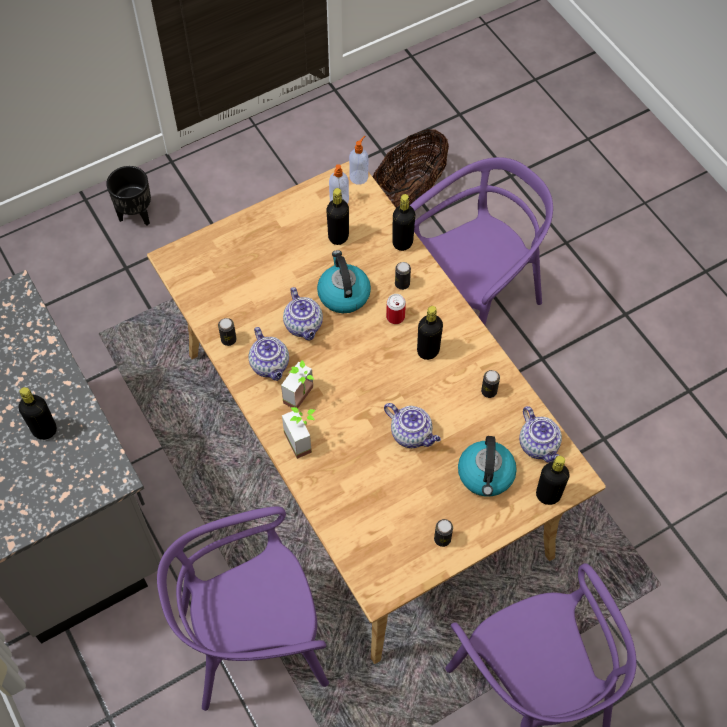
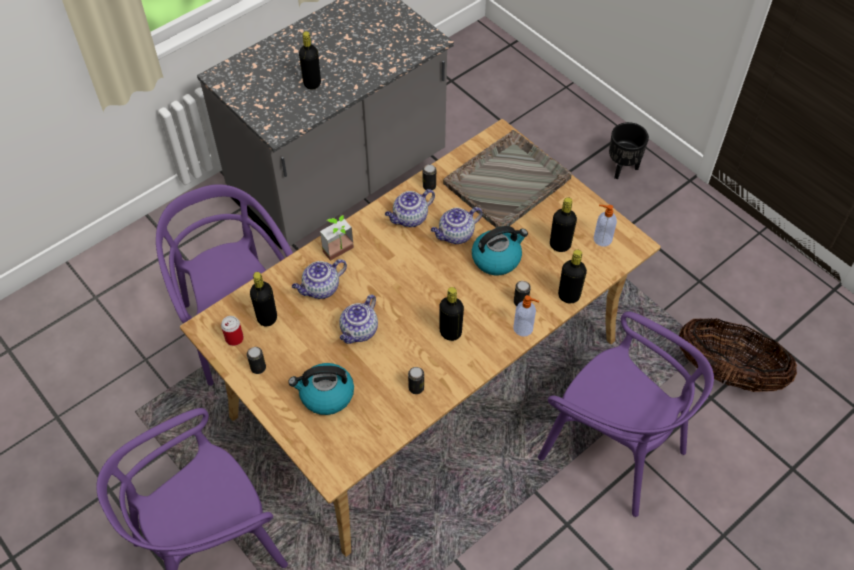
camera: 80 degrees right, 5 degrees down
(241, 265) = (508, 181): none -> grey tray
(304, 398) = (382, 247): potted plant -> none
(359, 176) = (636, 250): soap dispenser -> soap dispenser (524, 328)
(395, 317) = (482, 302): can -> can (234, 338)
(539, 445) = (364, 437): teapot -> teapot (321, 289)
(548, 495) = (312, 449): black bottle -> black bottle (267, 318)

